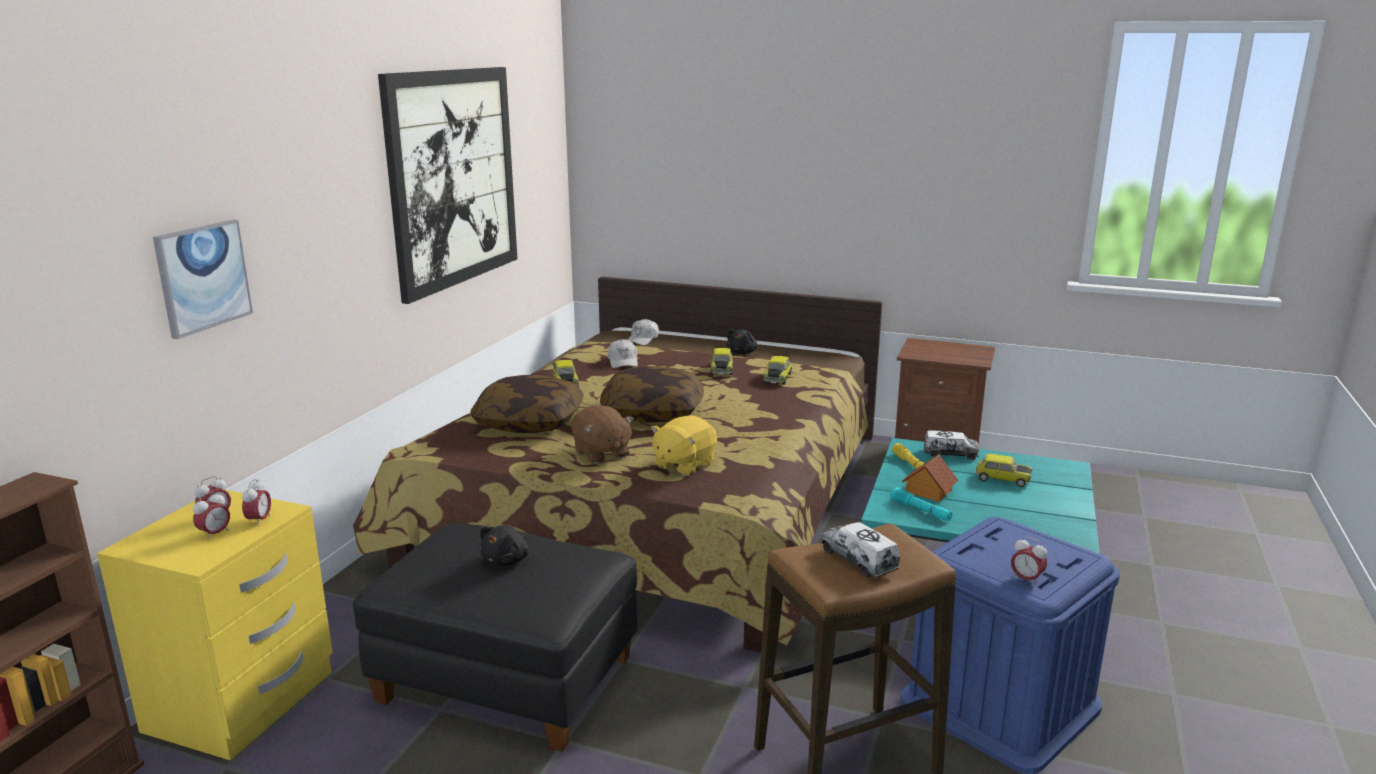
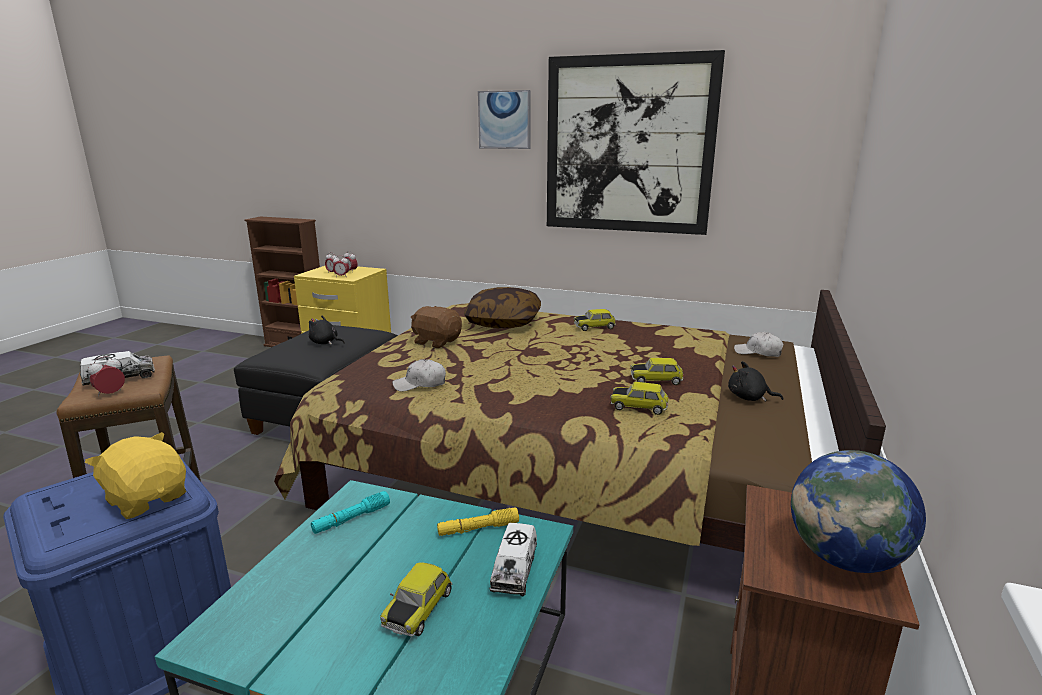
camera: 90 degrees right, 0 degrees up
(203, 277) = (400, 164): picture -> picture (504, 120)
(601, 453) = (436, 342): brown plush toy -> brown plush toy turned 60 degrees clockwise
(623, 361) = (662, 342): white cap -> white cap (420, 384)
(653, 412) = (523, 354): pillow -> none
(683, 465) = (405, 365): yellow plush toy -> yellow plush toy (148, 499)
(928, 491) = (398, 531): toy house -> none
(957, 349) = (845, 558): none -> globe
(1026, 579) = (66, 491): alarm clock -> alarm clock (111, 394)

